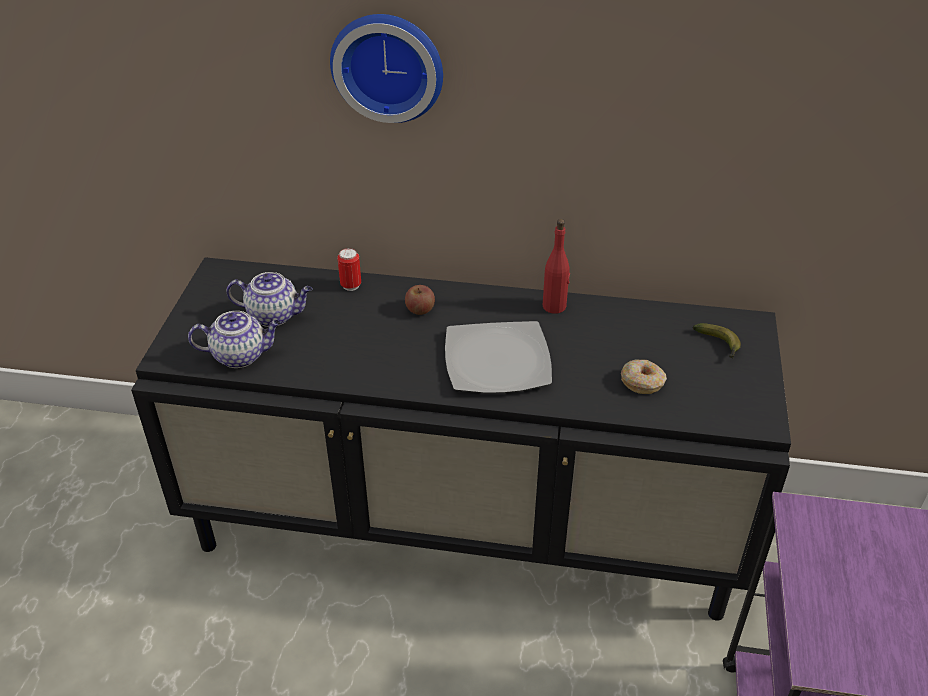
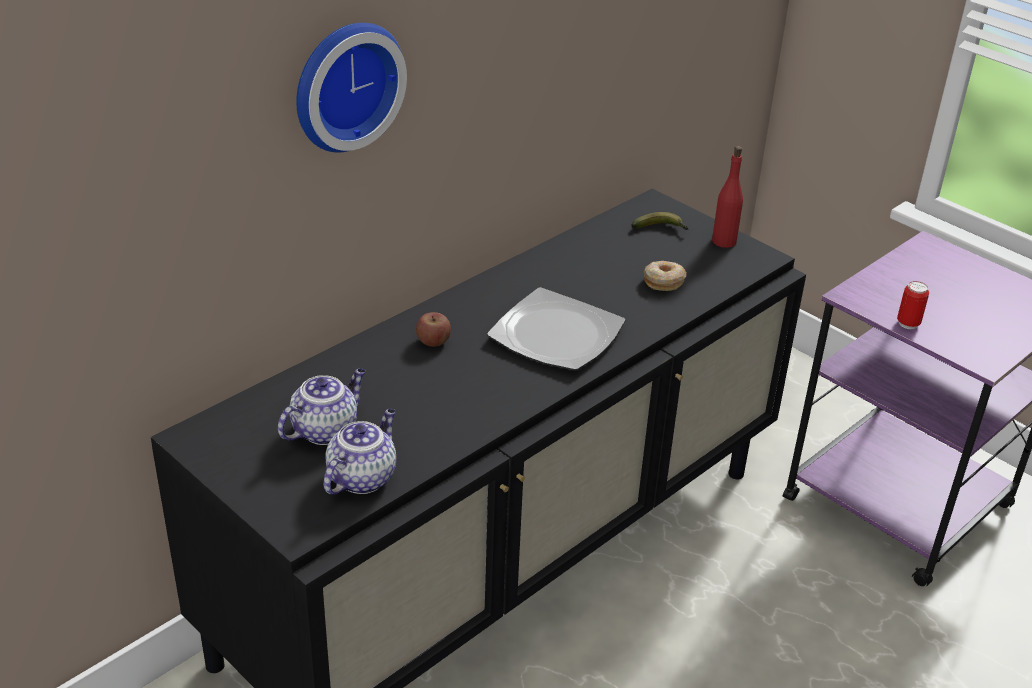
camera: 55 degrees left, 5 degrees down
(351, 285) = (341, 363): can -> can (908, 324)
(554, 306) = (521, 273): red bottle -> red bottle (724, 241)

